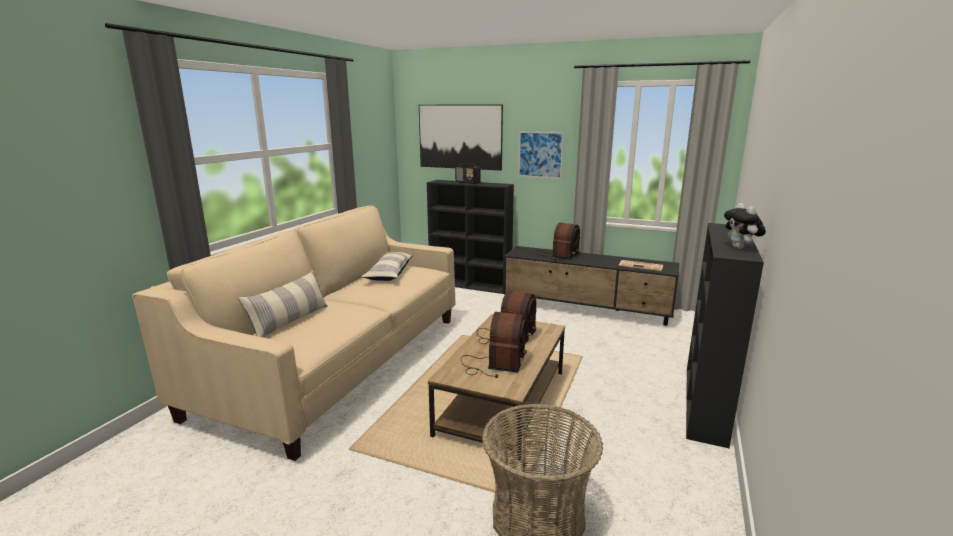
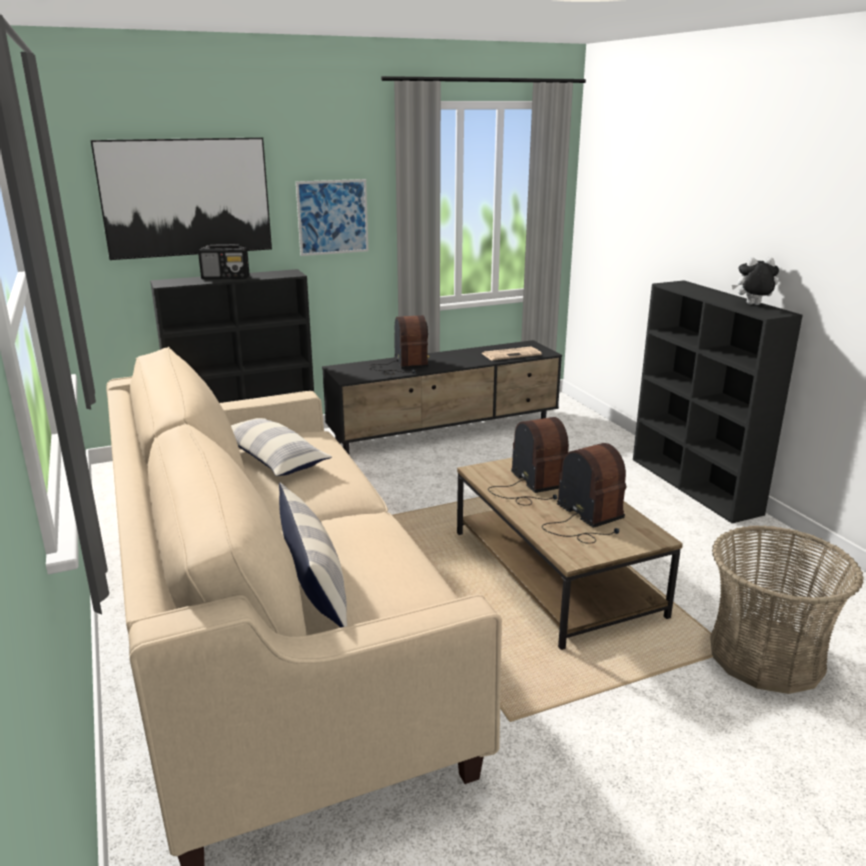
camera: 45 degrees left, 5 degrees up
(740, 248) = (752, 305): plush toy -> plush toy turned 150 degrees clockwise

